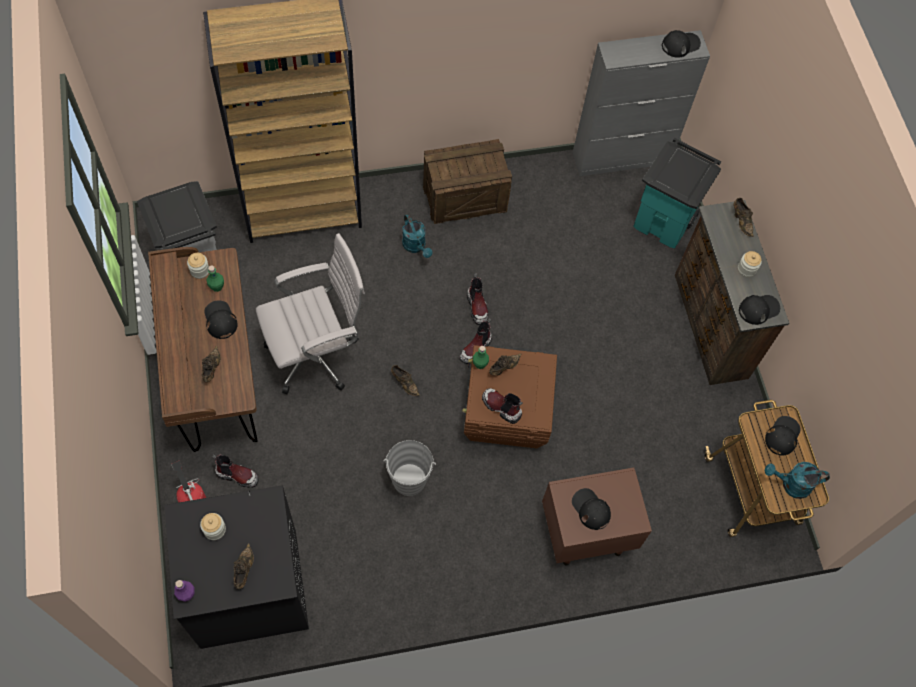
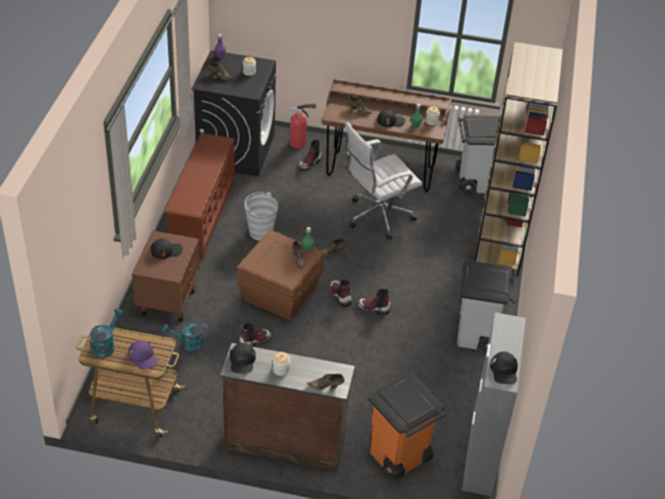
camera: 115 degrees right, 20 degrees down
(317, 354) = (376, 218): white office chair -> white office chair turned 60 degrees clockwise
(415, 567) = (202, 217): none -> brown shoe rack
(416, 246) = (443, 292): turquoise watering can -> turquoise watering can (188, 345)
(465, 197) = (478, 335): crate -> grey trash can
(501, 407) = (269, 248): boot -> boot (254, 341)
(664, 222) = (399, 457): turquoise trash can -> orange trash can
(782, 436) = (143, 357): black cap -> purple cap

